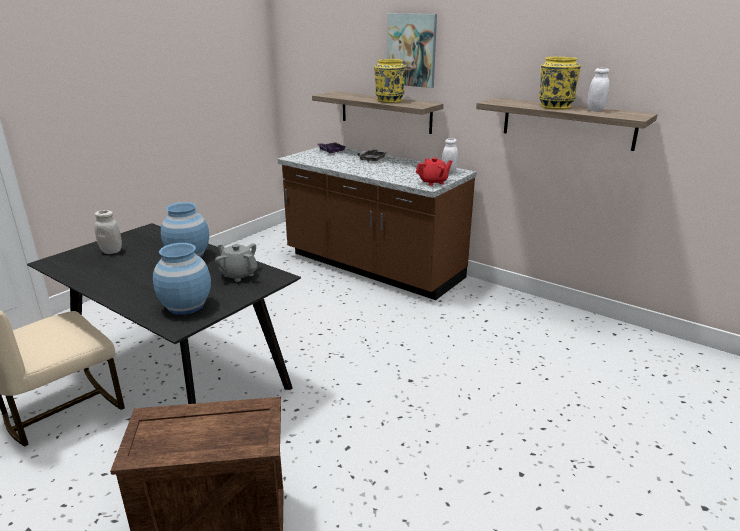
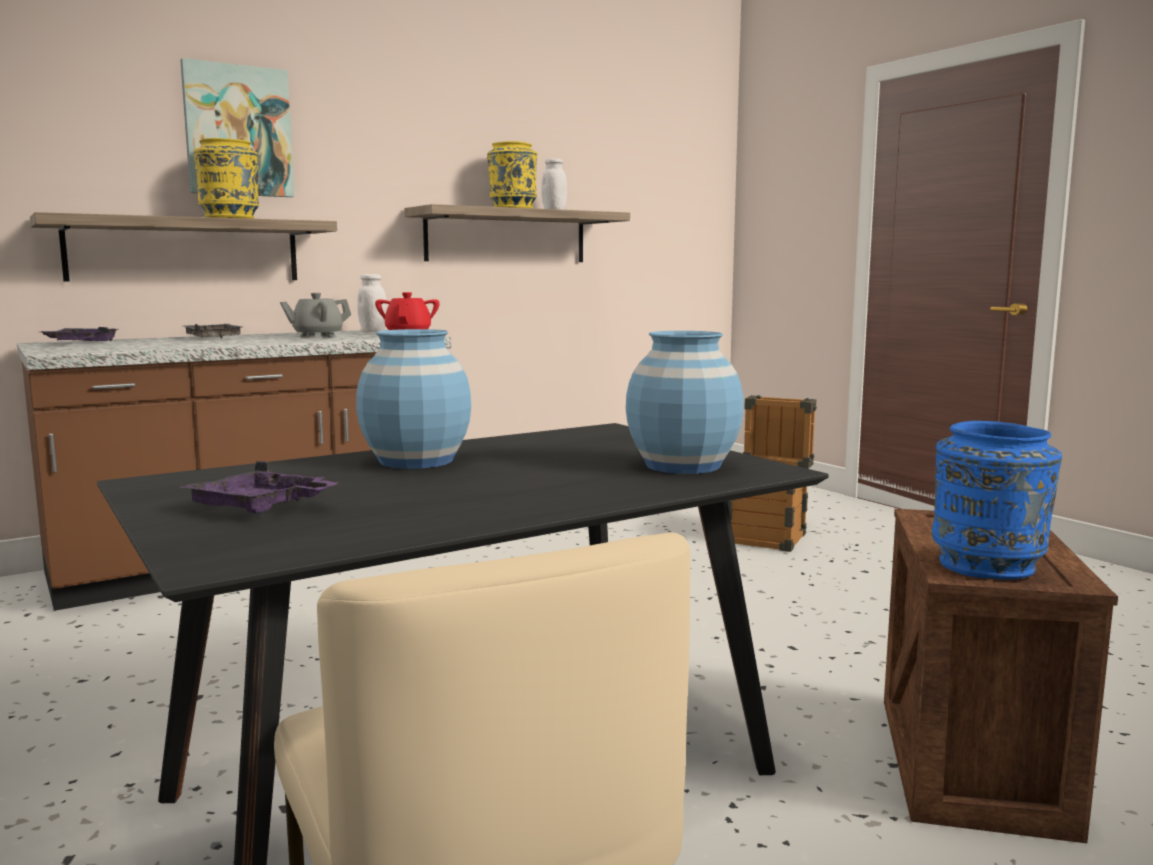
camera: 70 degrees left, 15 degrees down
(111, 251) = (260, 507): white jar -> purple tray
(159, 427) = (987, 566): none -> blue vase
(238, 275) = (569, 442): grey teapot -> grey teapot (317, 336)
(568, 415) = (768, 535): none -> crate

